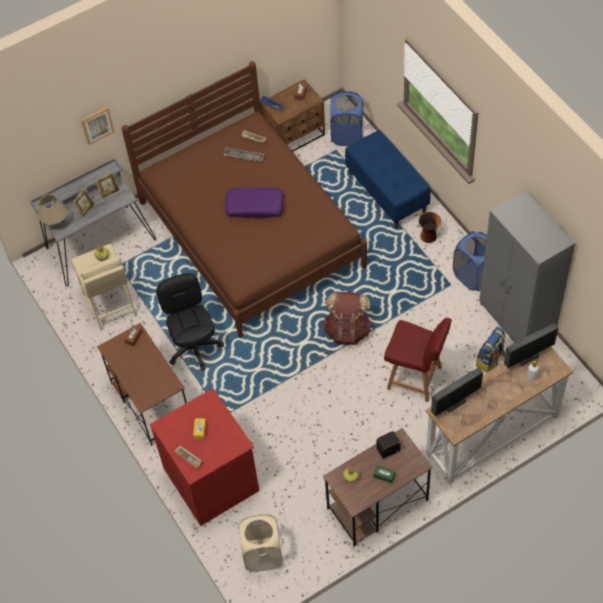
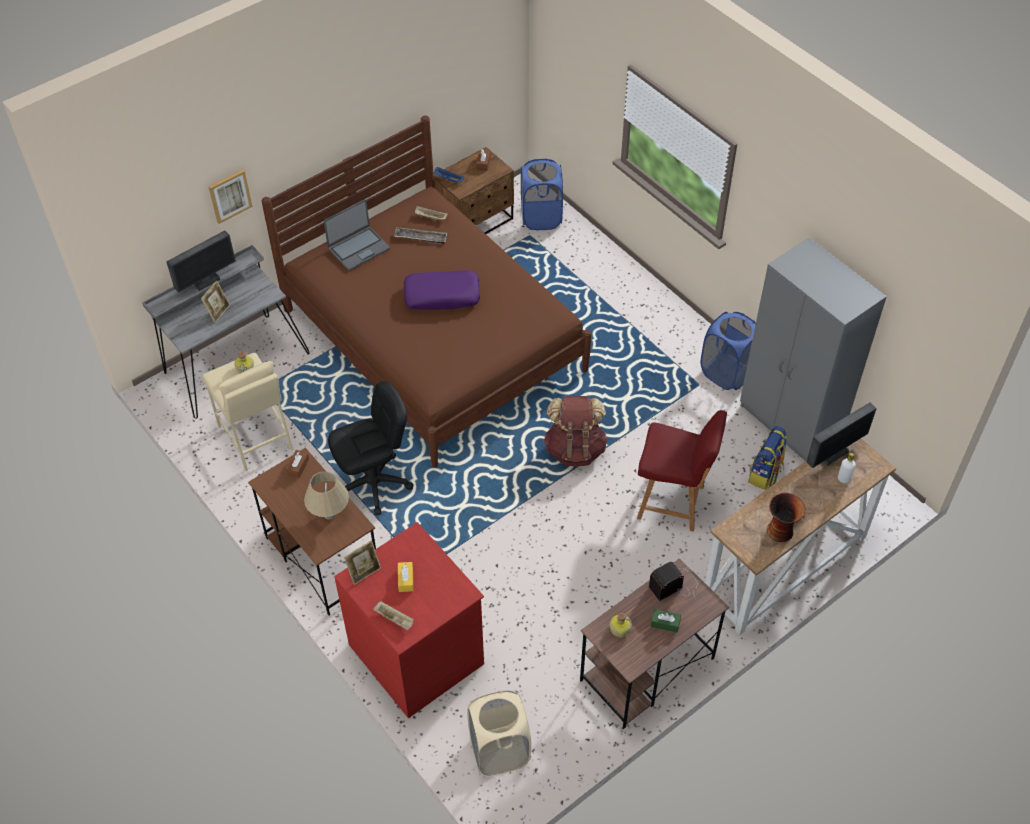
camera: 10 degrees left, 5 degrees down
(56, 223) = (179, 331): beige table lamp -> beige table lamp (329, 514)
(109, 192) = (248, 289): picture frame -> picture frame (364, 572)
(194, 347) = (374, 483): black office chair -> black office chair turned 90 degrees clockwise
(195, 163) = (358, 249): none -> laptop
(387, 192) = (601, 280): blue bench -> none
(429, 236) = (662, 329): vase -> vase (781, 530)
(455, 404) = (748, 519): monitor -> monitor (207, 282)

